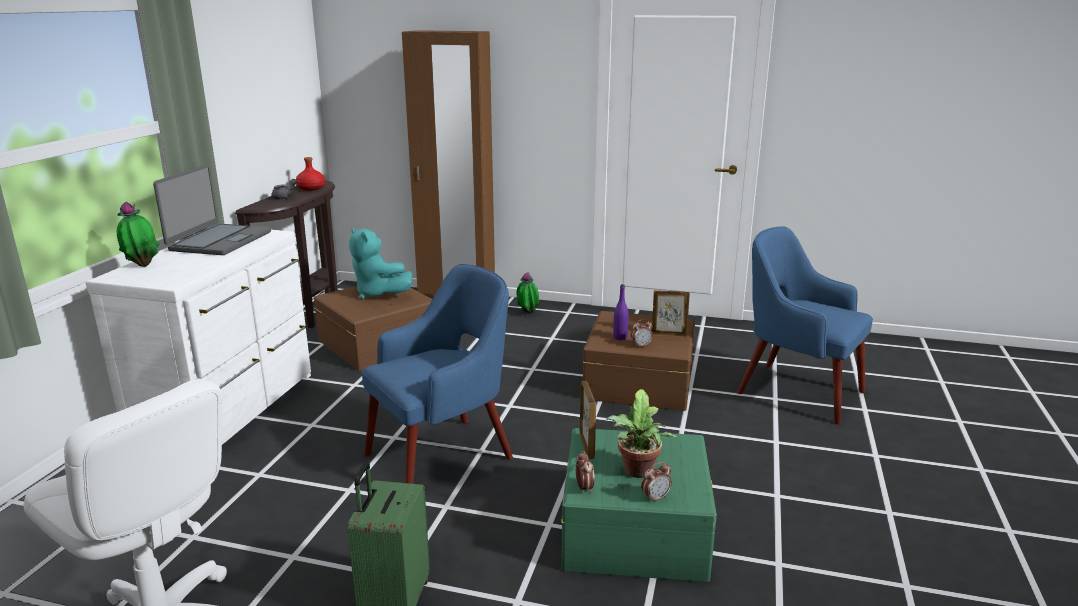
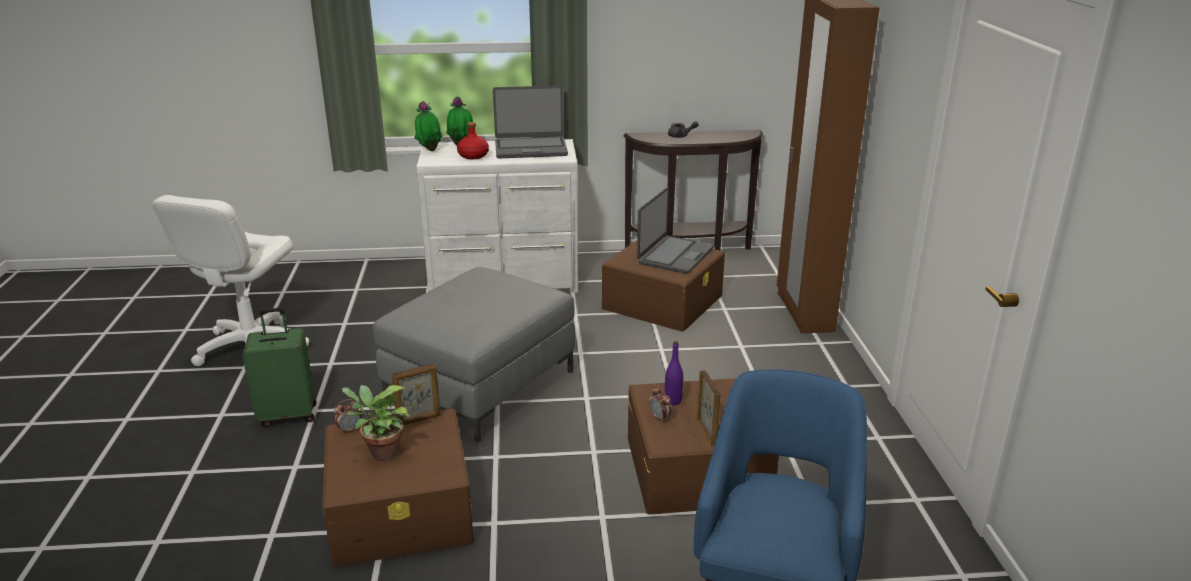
camera: 70 degrees right, 5 degrees up
(310, 188) = (722, 136): red bottle -> red bottle (473, 156)
(378, 294) = (674, 255): turquoise plush toy -> laptop
(443, 455) = (481, 386): blue armchair -> grey ottoman
(527, 313) = (813, 361): potted plant -> potted plant (429, 150)
(635, 528) = (402, 510): green storage box -> brown storage box
(655, 498) = (341, 468): alarm clock -> none

